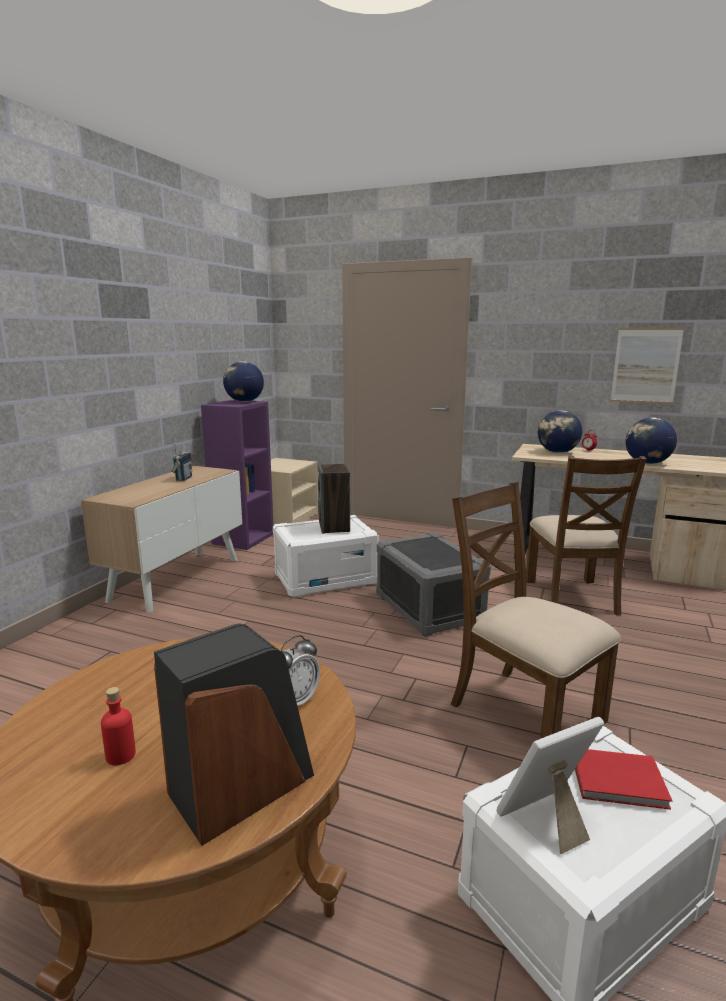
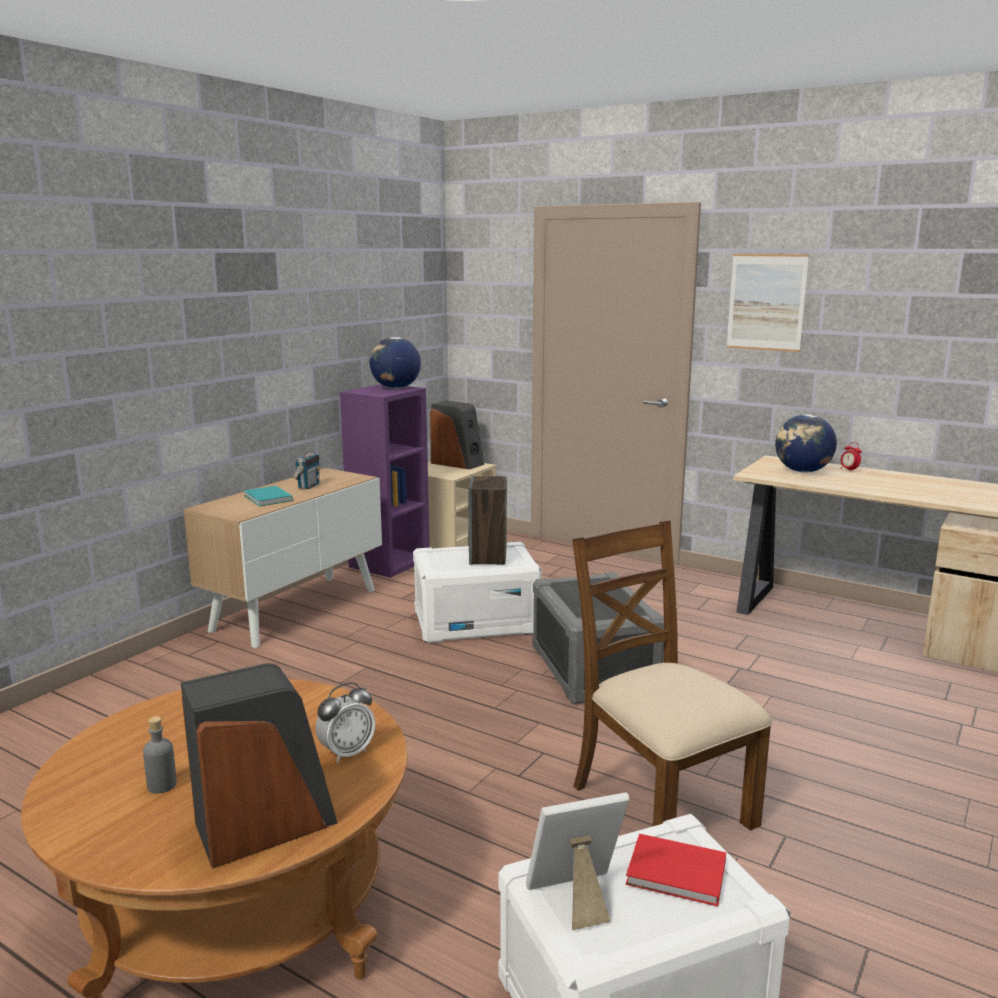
camera: 10 degrees right, 0 degrees up
(121, 755) = (162, 785): red bottle -> grey bottle
(152, 489) = (267, 498): none -> turquoise book
(288, 461) = (457, 463): none -> speaker
(572, 597) = (792, 670): brown chair -> none
(645, 365) = (934, 356): picture -> picture (766, 302)
(647, 463) = (917, 494): globe -> none

